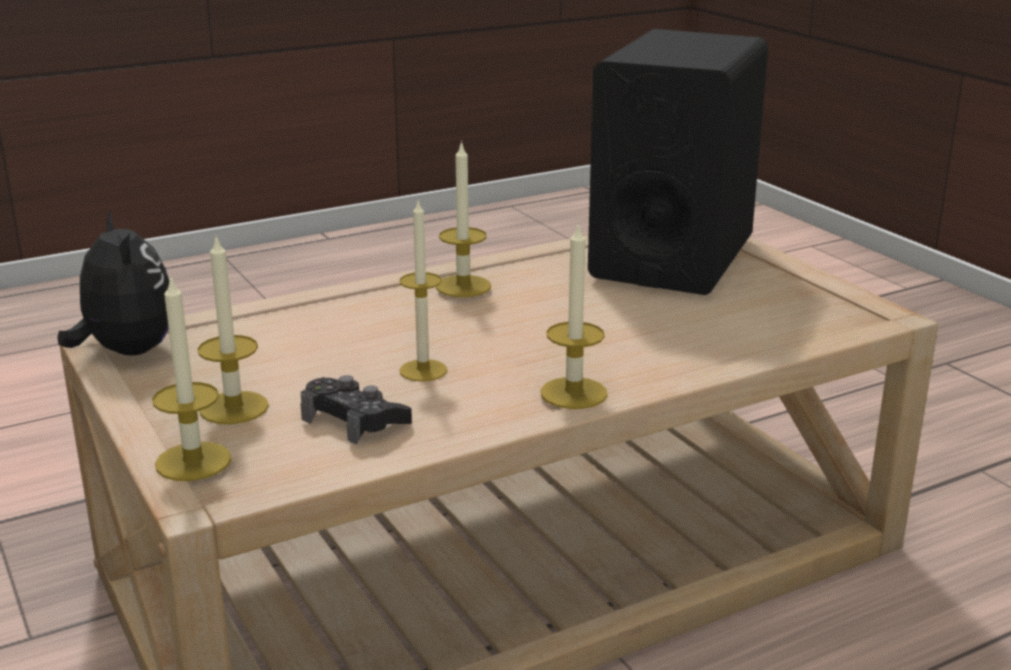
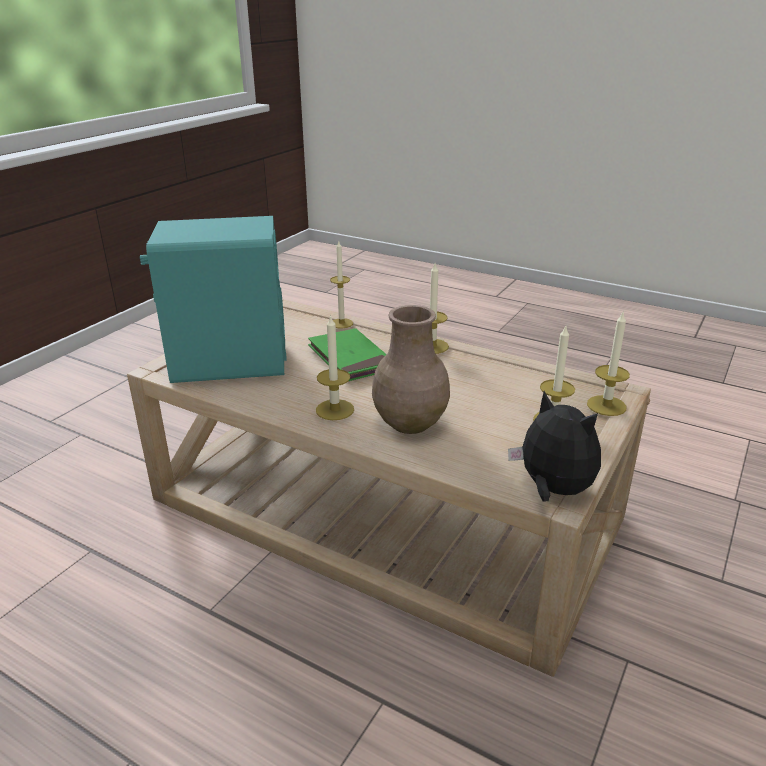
camera: 120 degrees left, 5 degrees up
(126, 352) = (552, 490): plush toy -> plush toy turned 105 degrees clockwise
(355, 420) = (518, 386): black game controller -> none
(375, 320) = (409, 423): none -> brown vase
(423, 370) = (451, 388): candle -> candle (341, 323)
(605, 329) = (351, 359): none -> green book
(672, 257) = (229, 362): black speaker -> turquoise speaker

